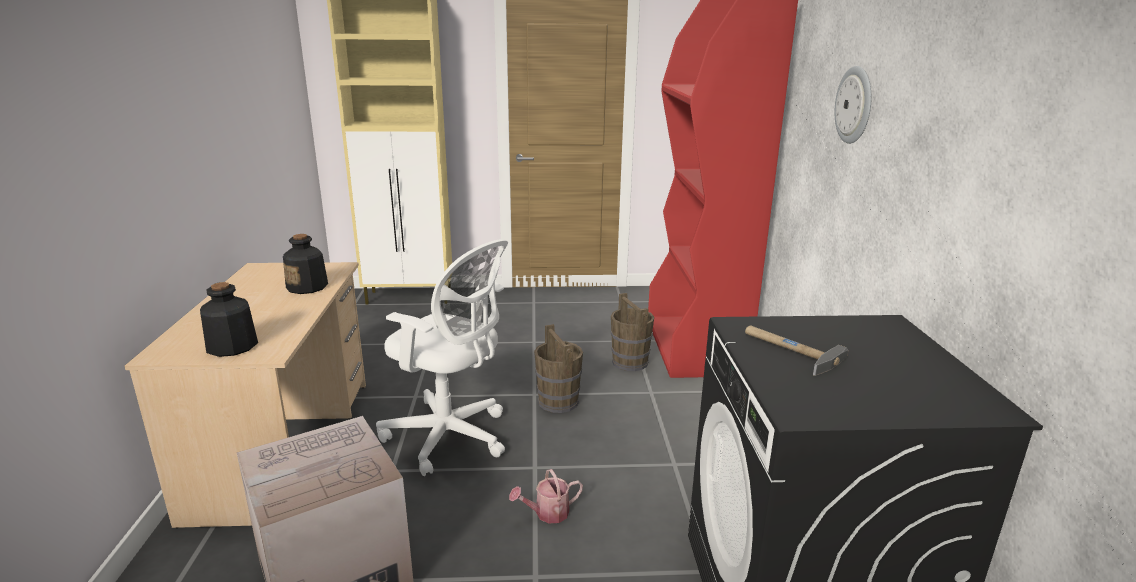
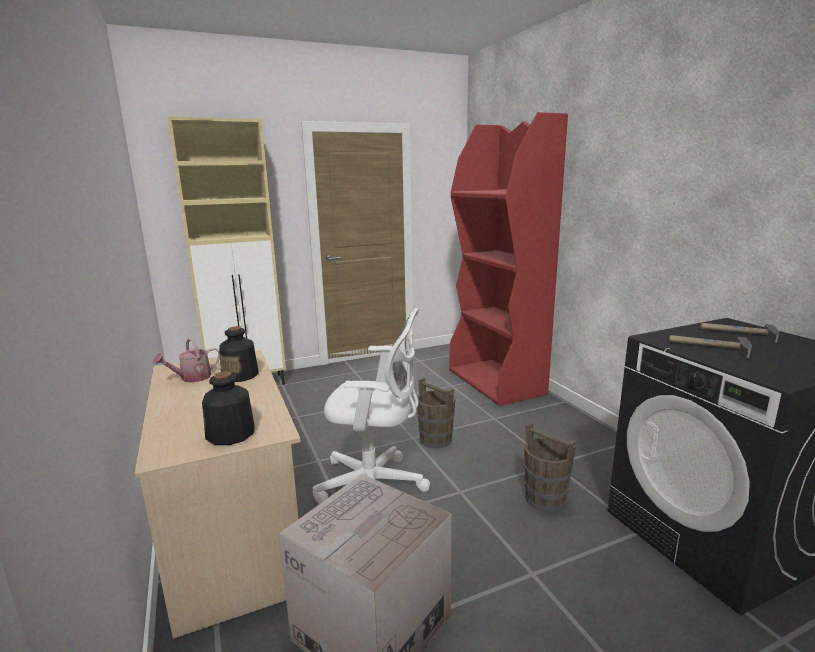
camera: 20 degrees left, 5 degrees down
(547, 513) = (499, 523): watering can -> watering can (191, 378)
(630, 362) = (462, 401): brown bucket -> brown bucket (545, 498)
(855, 105) = (642, 187): wall clock -> none
(869, 340) = (738, 333): none -> hammer

